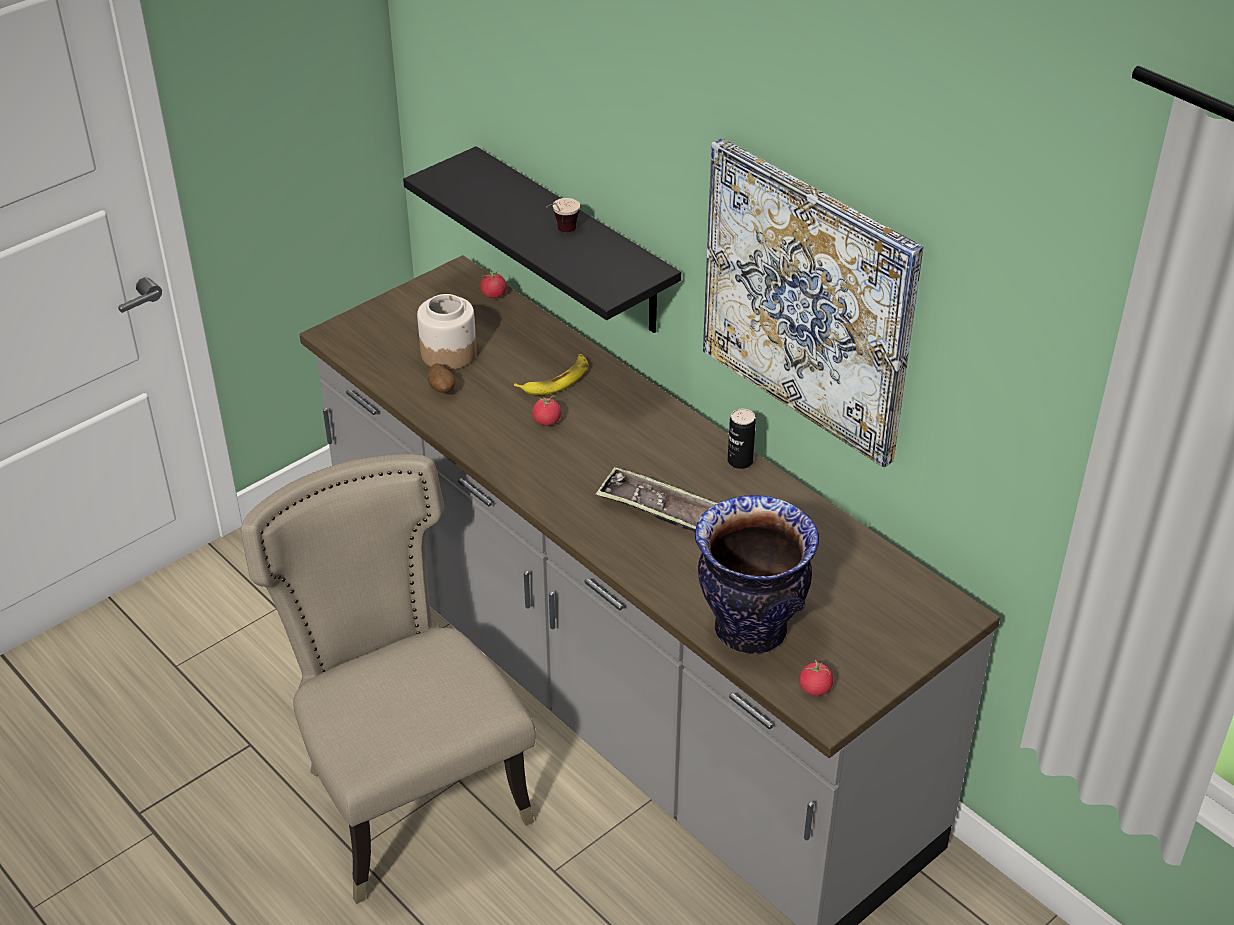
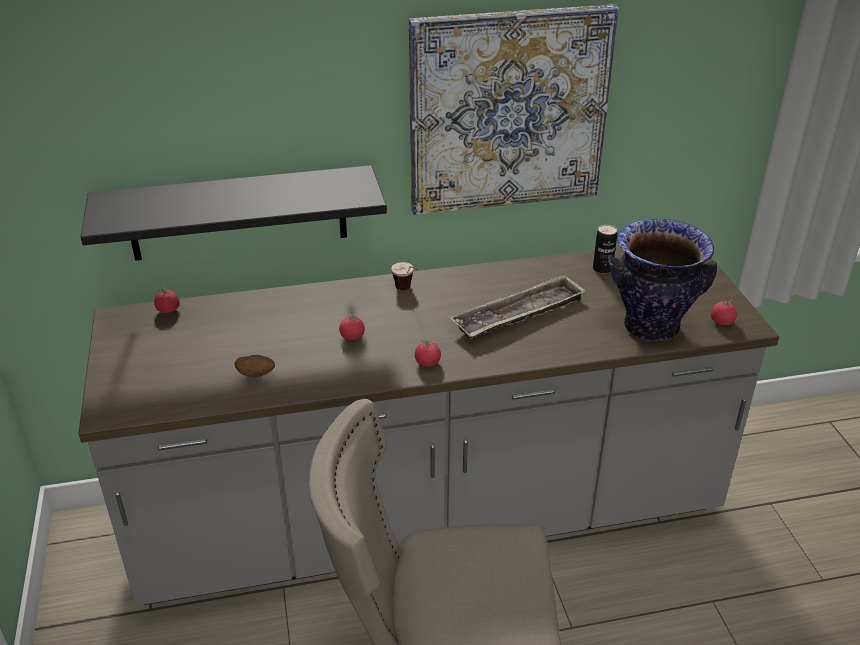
camera: 60 degrees left, 5 degrees down
(449, 353) = (214, 356): jar -> none
(545, 486) = (427, 363): none -> tomato
(556, 380) = (308, 316): banana -> none
(561, 233) = (264, 192): cup -> cup (407, 291)
(740, 461) = (478, 272): can -> can (602, 269)

